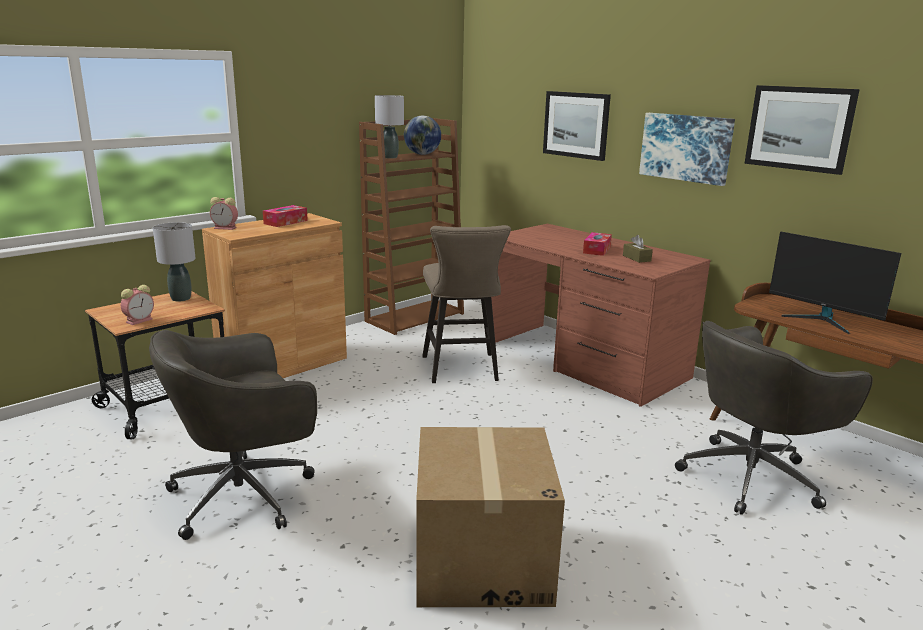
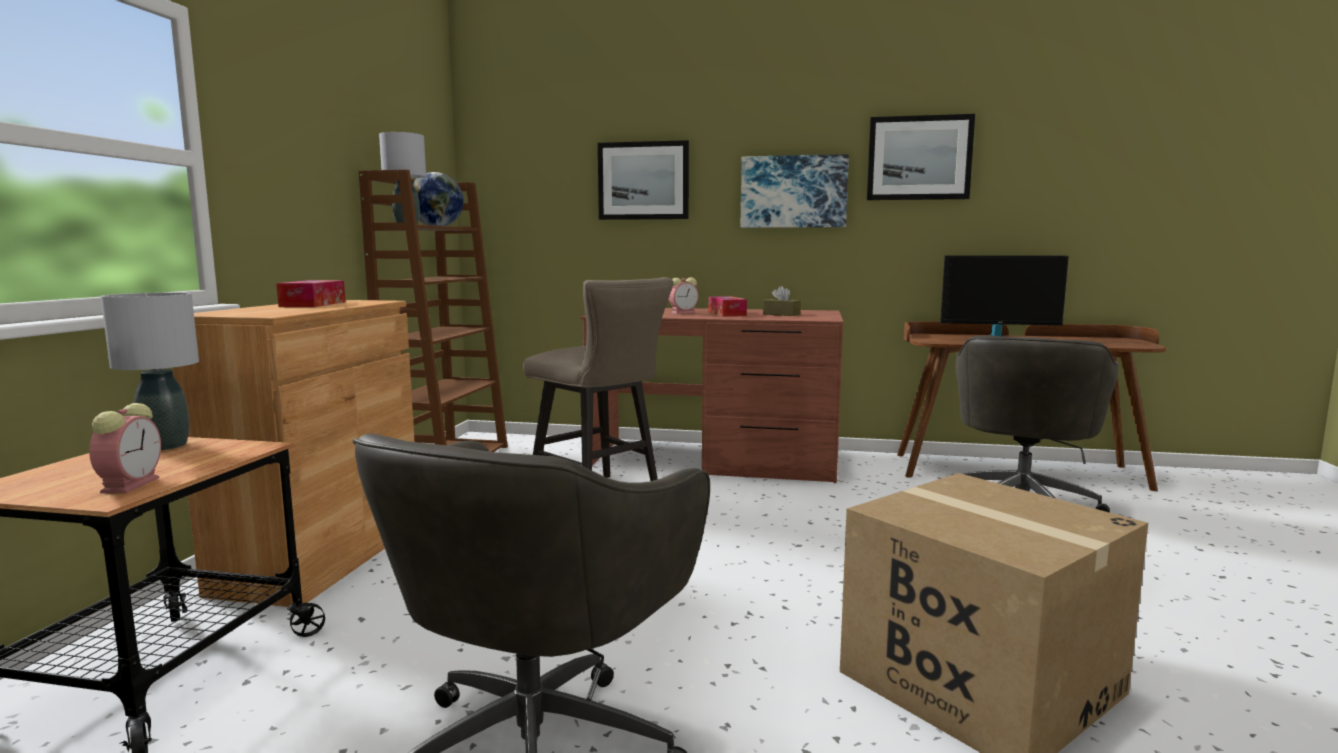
camera: 35 degrees left, 10 degrees down
(226, 228) = (220, 312): alarm clock -> alarm clock (683, 313)

